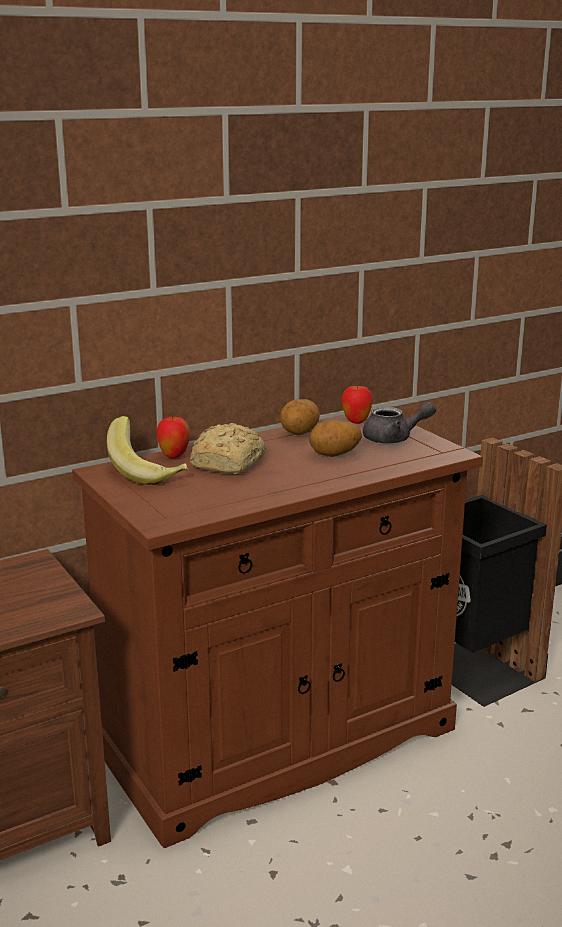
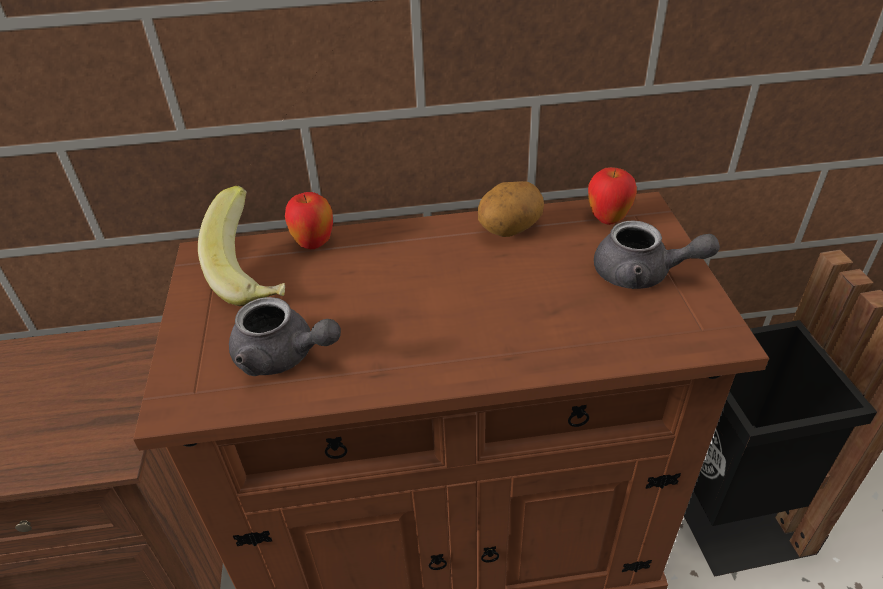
camera: 25 degrees right, 20 degrees up
(207, 497) = (283, 356): none -> grey teapot
(230, 463) = (371, 278): bread -> none
(335, 455) = (528, 295): potato -> none

